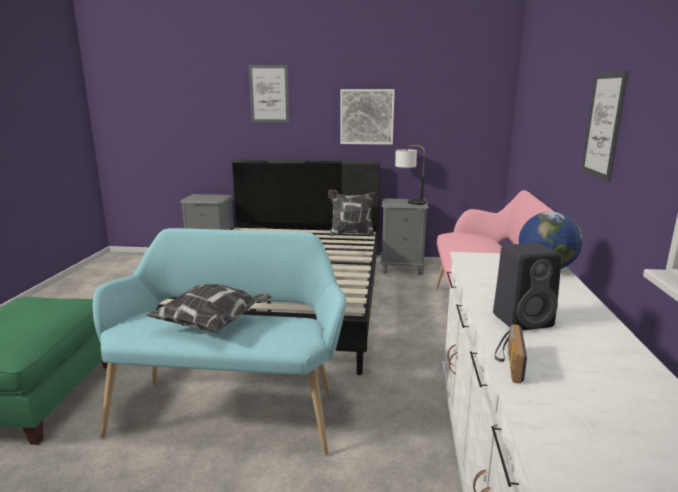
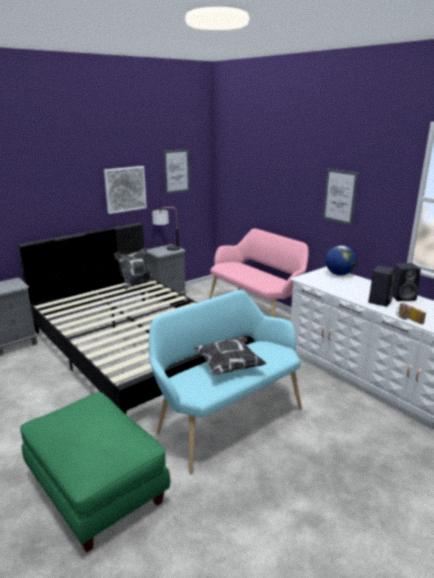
camera: 45 degrees left, 5 degrees up
(269, 94) = (43, 179): picture -> picture (176, 171)
(593, 332) = (403, 297): none -> black speaker

